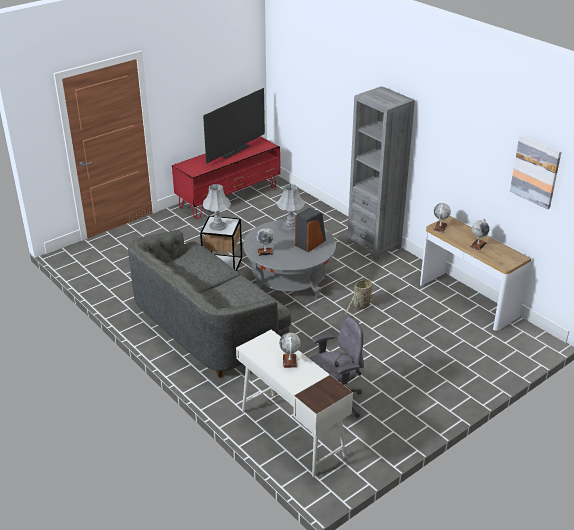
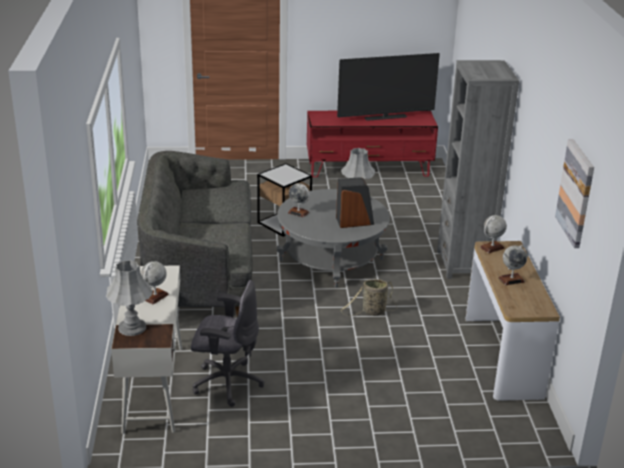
camera: 35 degrees right, 5 degrees down
(218, 226) = (281, 174): grey table lamp -> grey table lamp (132, 328)

